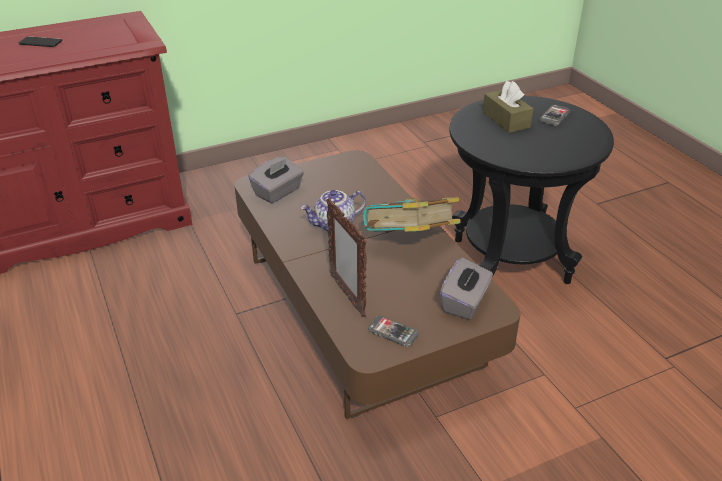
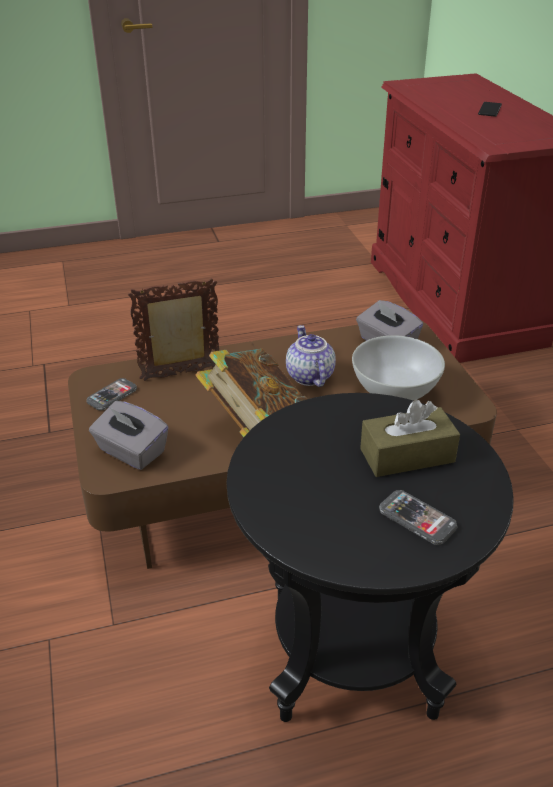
camera: 100 degrees right, 0 degrees up
(347, 186) = (395, 393): none -> white bowl

